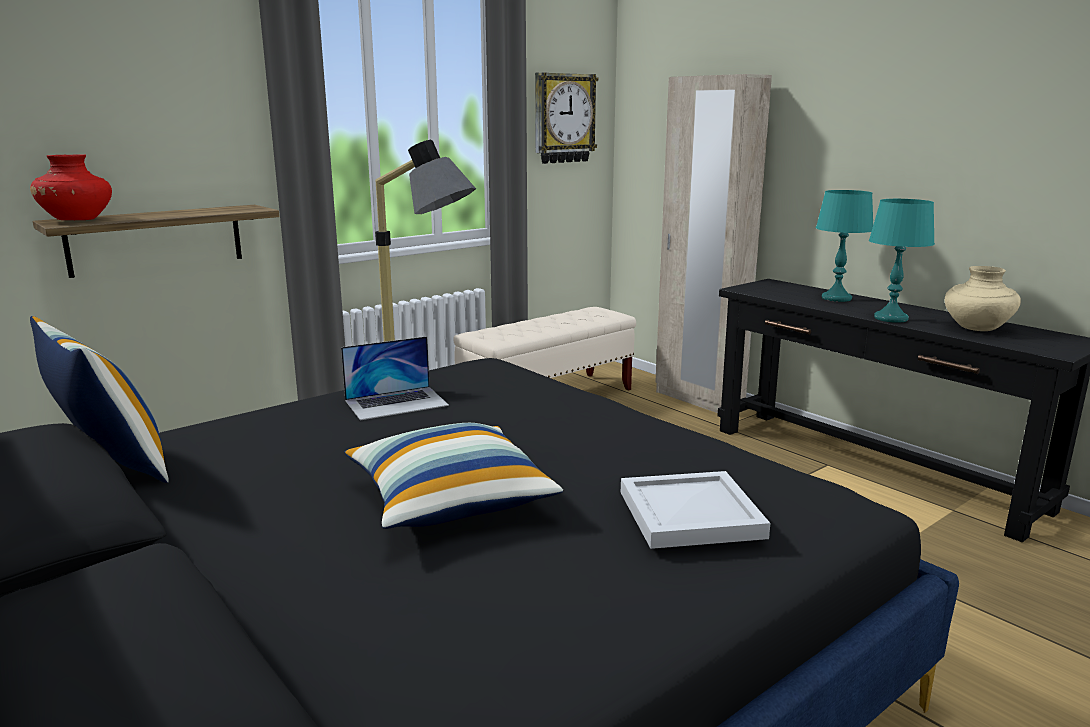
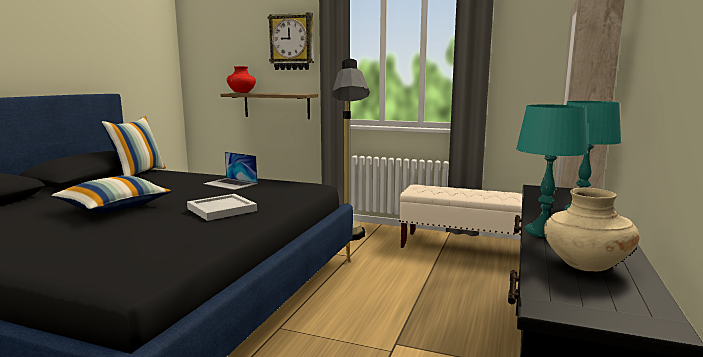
camera: 60 degrees right, 5 degrees down
(563, 118) = (537, 49): wall clock -> wall clock (292, 42)
(689, 515) = (94, 241): white tray -> white tray (220, 209)

